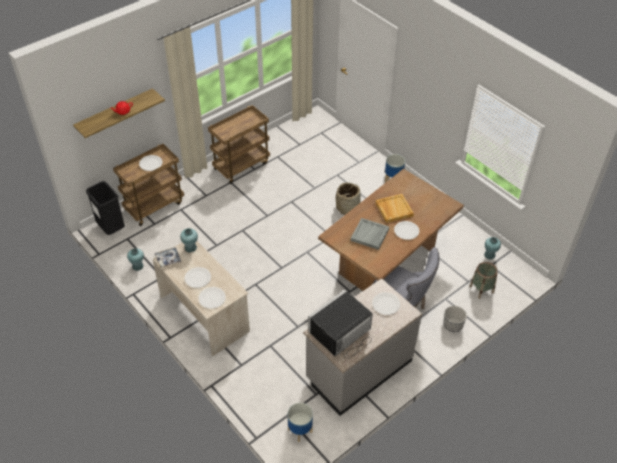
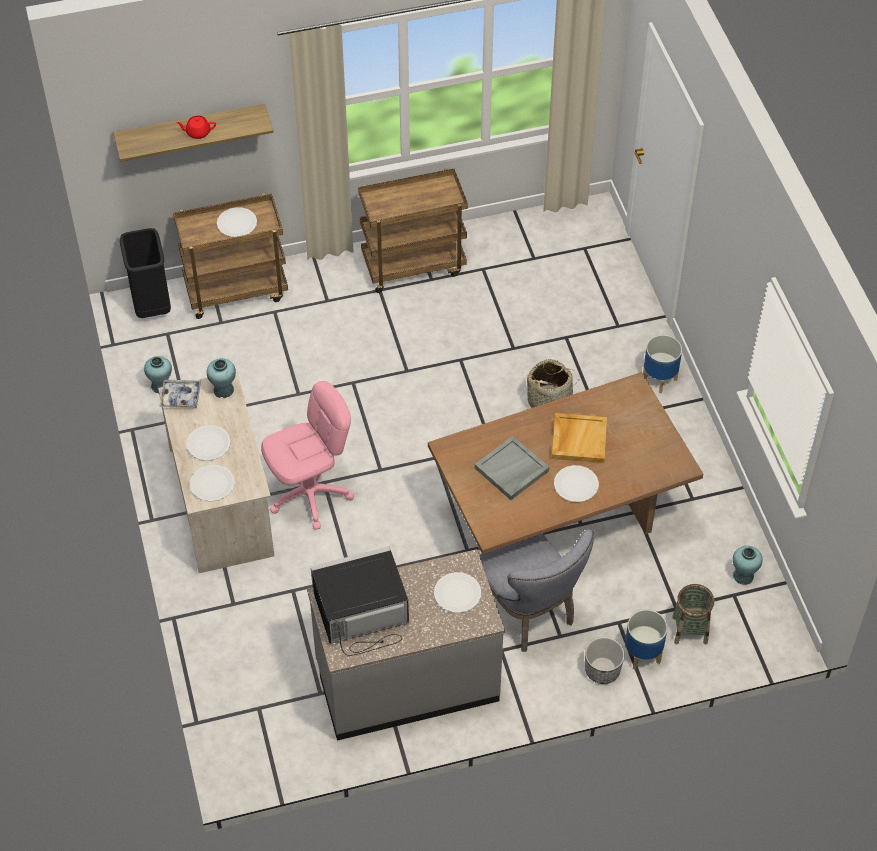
camera: 25 degrees right, 5 degrees up
(251, 293) = (310, 495): none -> pink office chair
(299, 431) = (265, 738): planter -> planter (642, 654)

